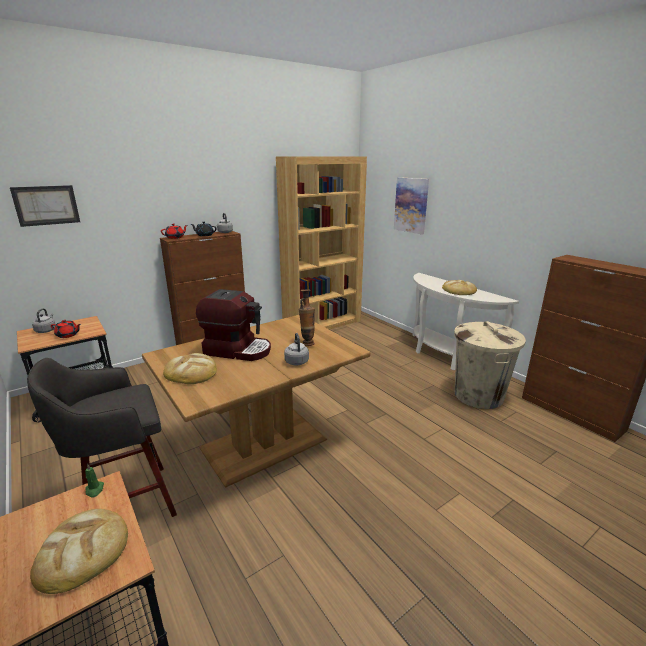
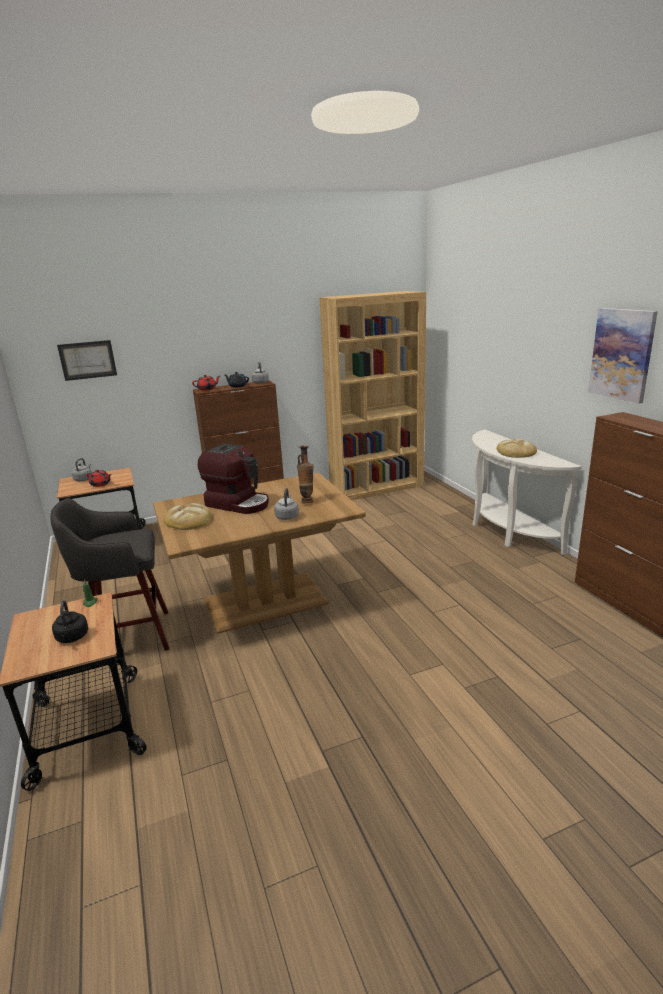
camera: 15 degrees right, 0 degrees up
(83, 551) = (72, 638): bread -> black kettle
(411, 205) = (476, 348): picture -> picture (622, 354)
(478, 395) = (522, 575): beige trash can -> none

